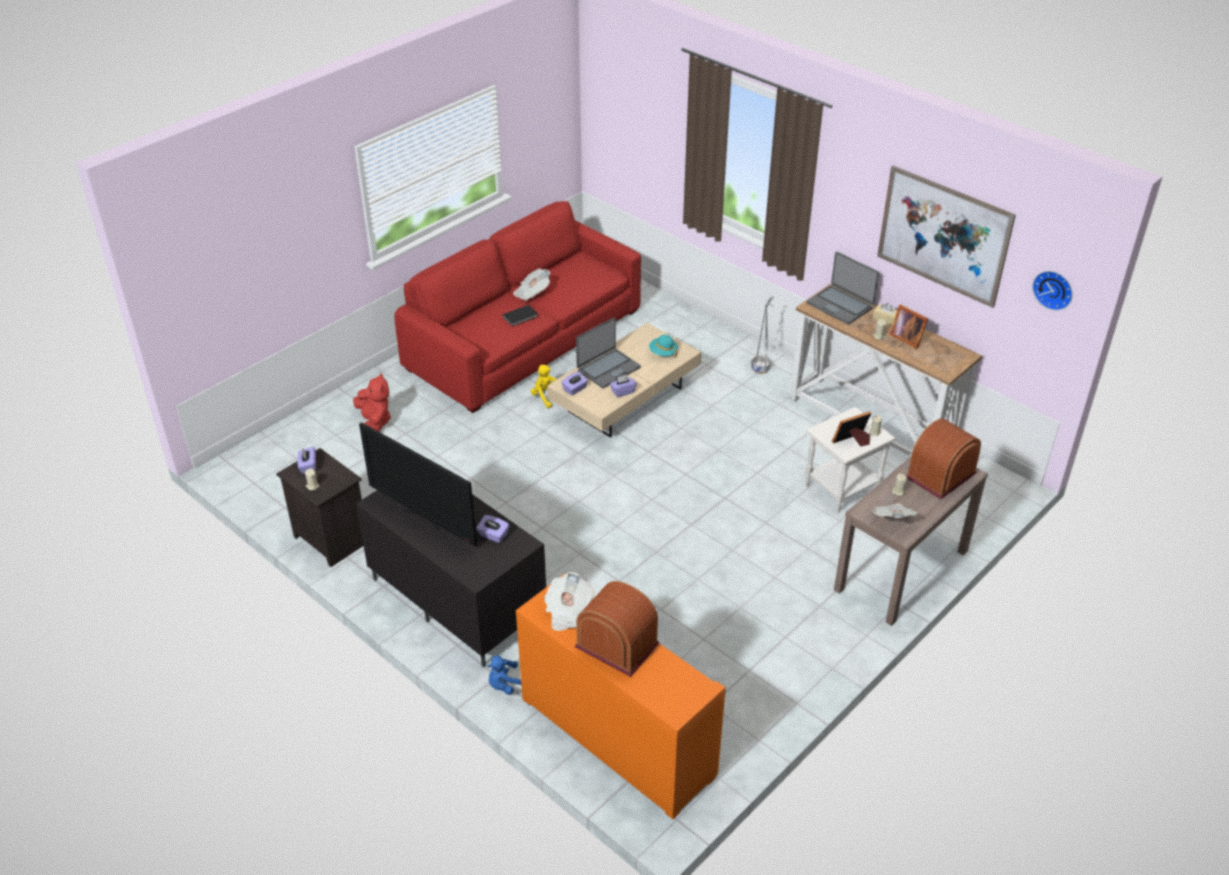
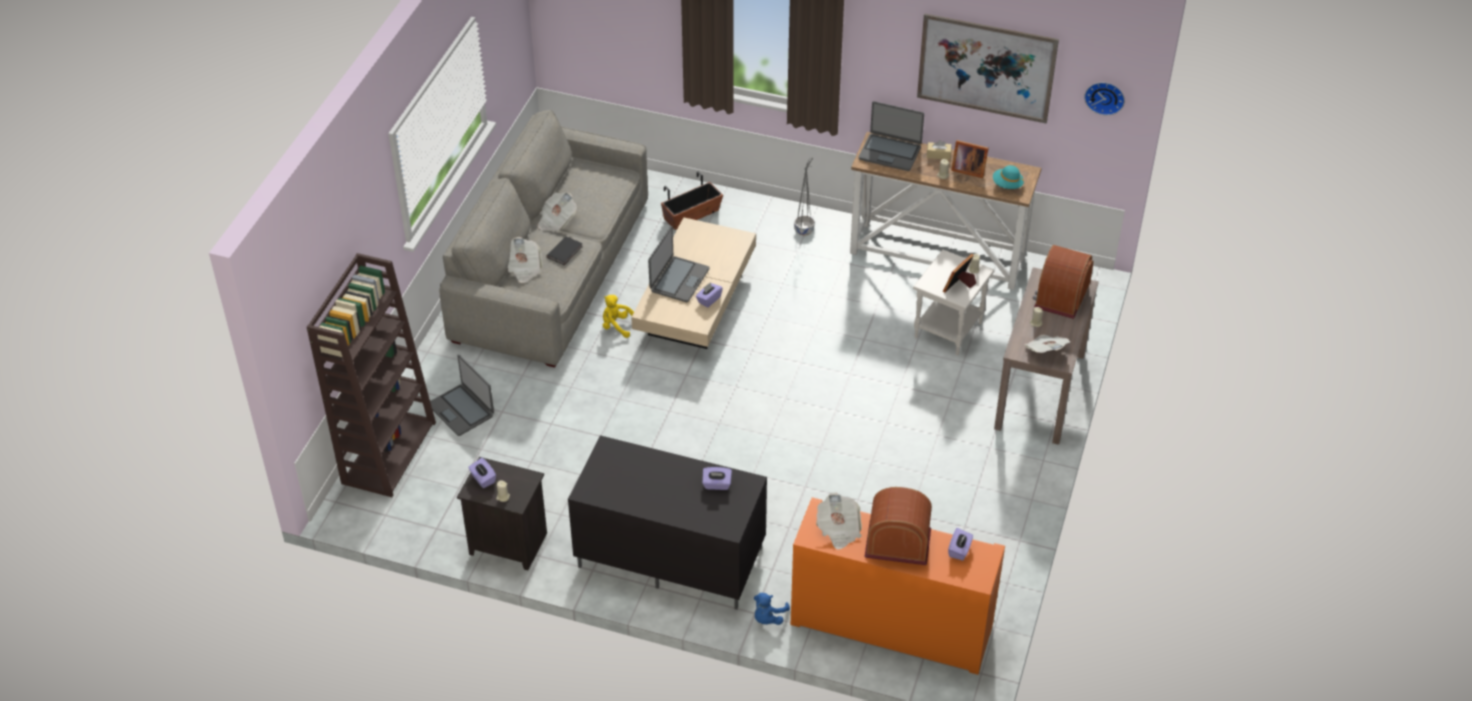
camera: 25 degrees left, 5 degrees up
(294, 435) = (388, 452): none -> brown bookcase
(374, 422) = (461, 410): red plush toy -> laptop
(424, 518) = (643, 491): television -> none
(477, 319) = (523, 268): none -> newspaper
(523, 339) = (551, 270): red sofa -> grey sofa
(575, 389) = (661, 312): purple tissue box -> purple tissue box (959, 550)
(663, 353) = (720, 246): turquoise hat -> turquoise hat (1007, 185)
(669, 331) = (691, 215): none -> planter

